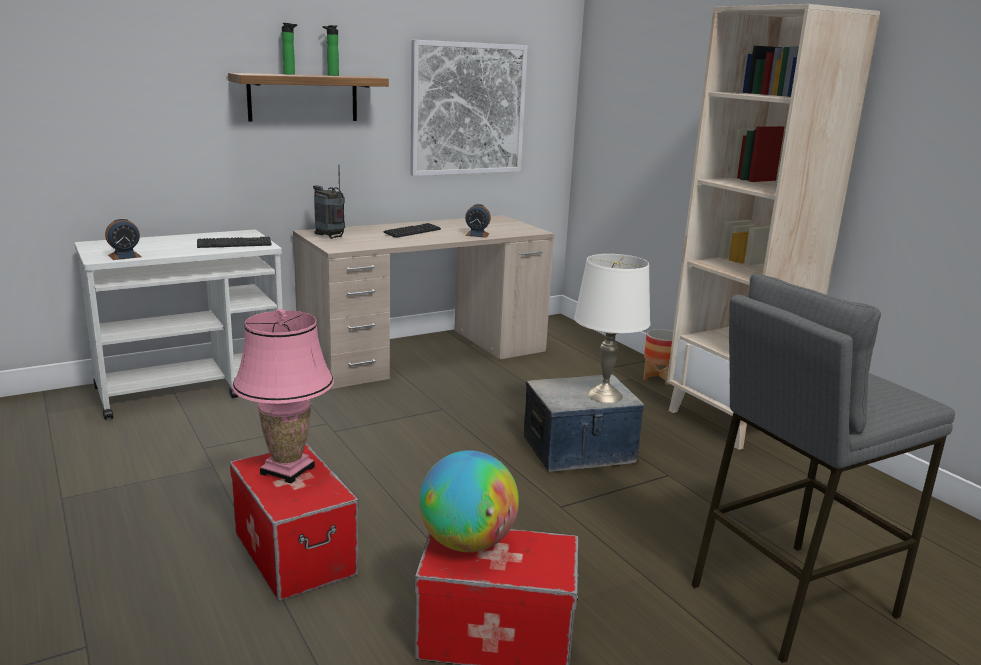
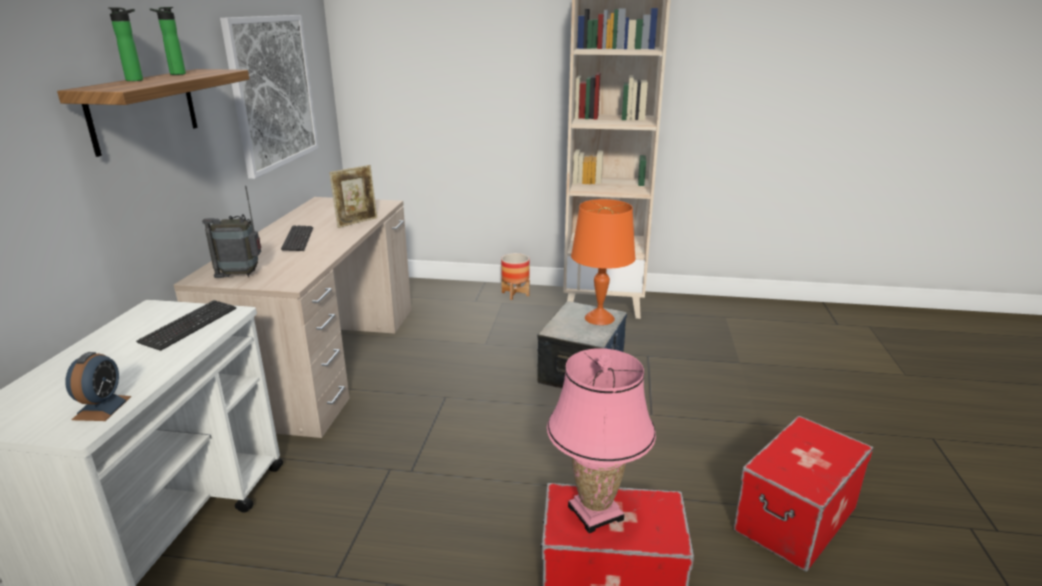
camera: 50 degrees left, 5 degrees up
(467, 543) = (786, 464): globe -> none
(477, 234) = (357, 222): alarm clock -> picture frame
(604, 395) = (599, 318): white table lamp -> orange table lamp
(790, 599) = (813, 388): grey stool -> none

